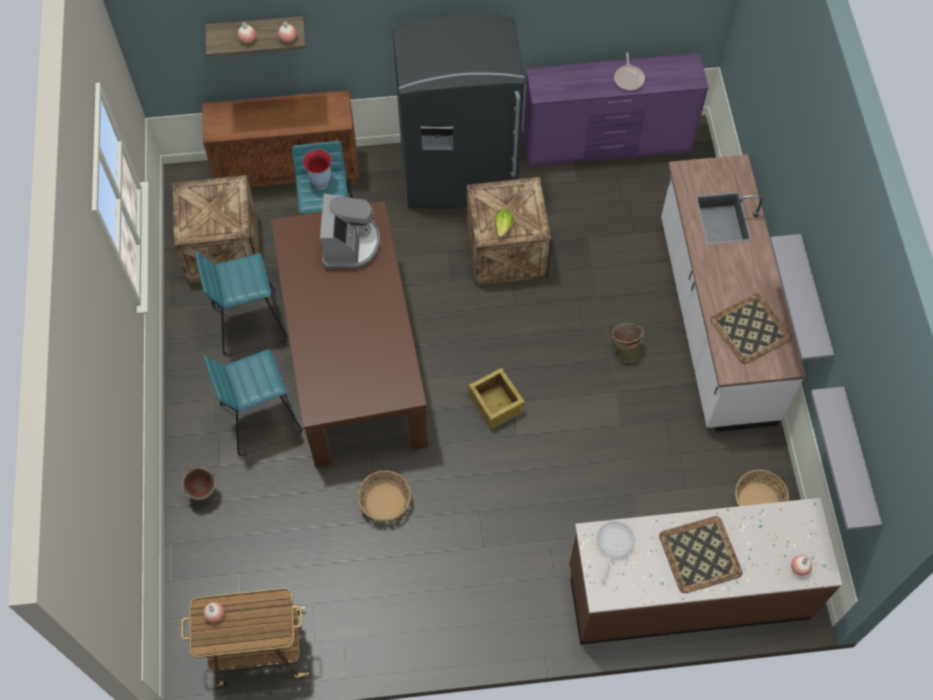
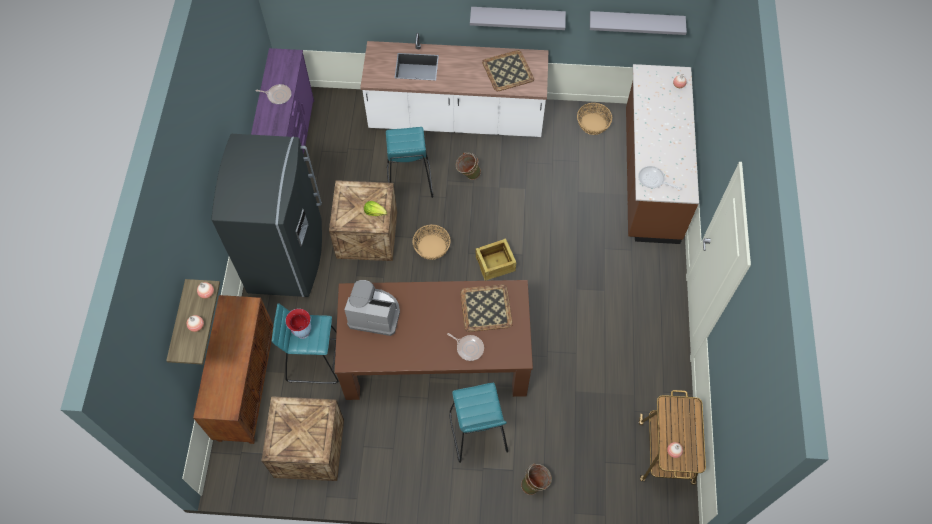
camera: 80 degrees left, 0 degrees up
(248, 322) = (387, 434): turquoise stool -> turquoise stool (409, 181)
(320, 351) = (469, 348): none -> frying pan
(385, 502) = (562, 350): basket -> basket (432, 247)
(699, 555) = (665, 134): tray -> tray (486, 308)

